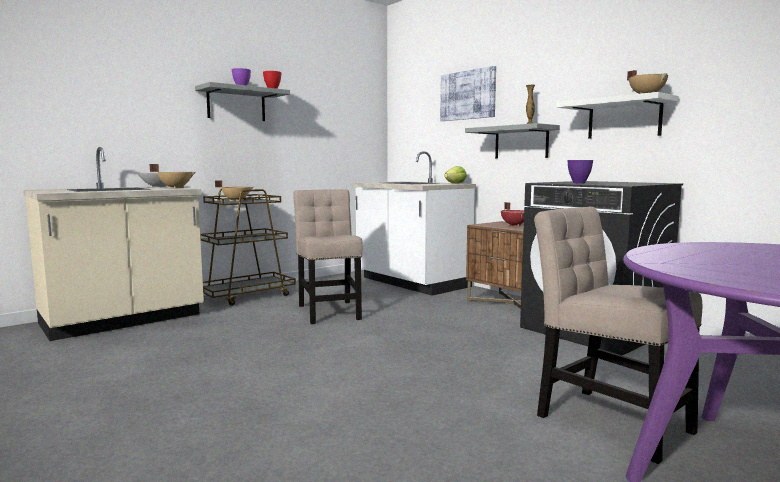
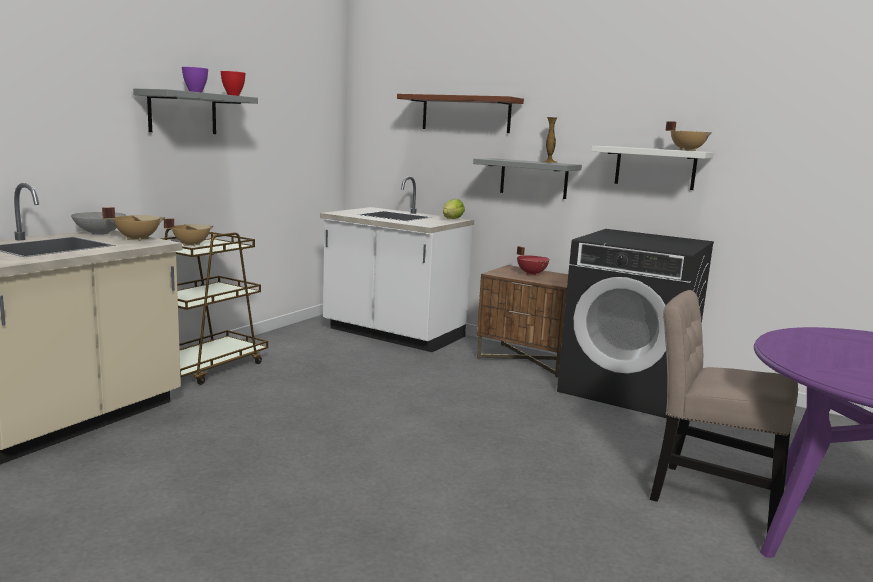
camera: 20 degrees left, 5 degrees up
(329, 311) = (334, 384): beige chair -> none
(467, 95) = (465, 114): picture -> brown shelf
(579, 183) = (626, 241): purple bowl -> none

